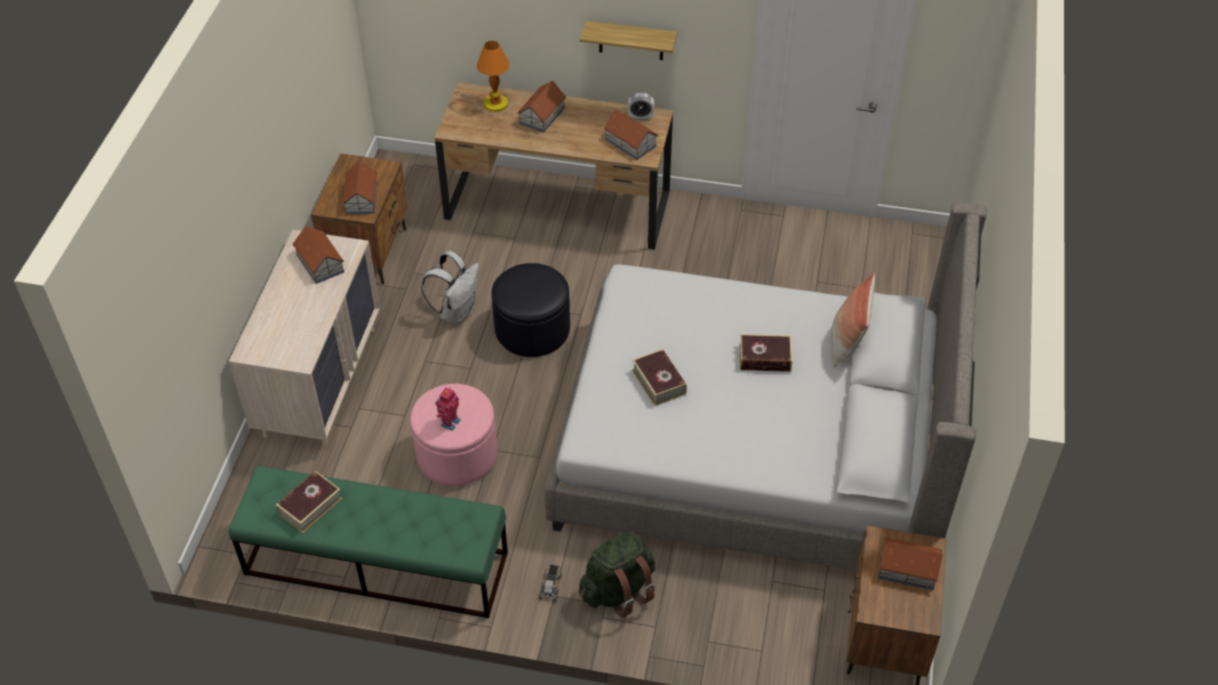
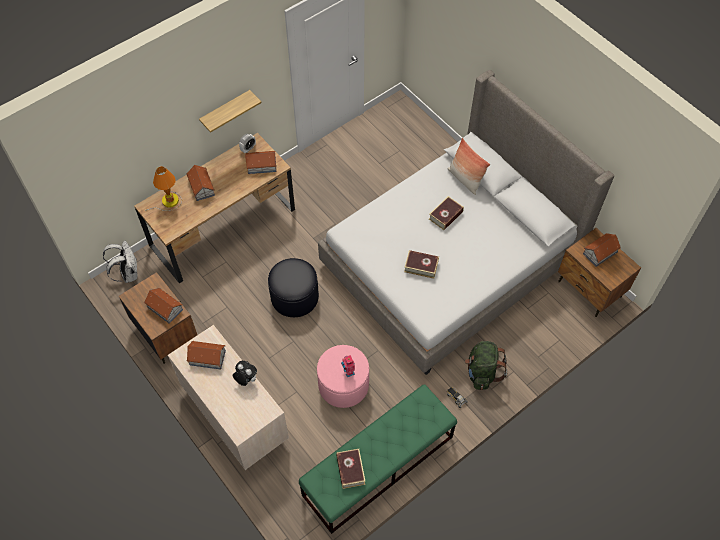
camera: 50 degrees left, 10 degrees up
(323, 313) = (246, 379): none -> plush toy
(456, 312) = (250, 321): white backpack -> white backpack (128, 273)

